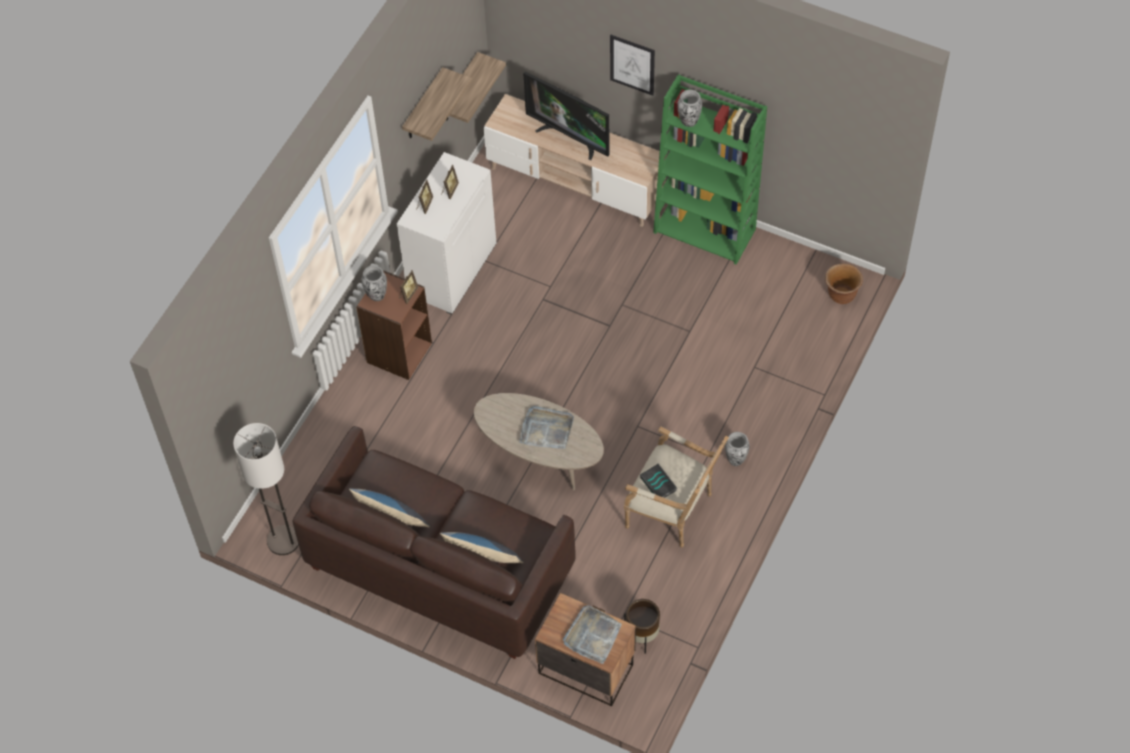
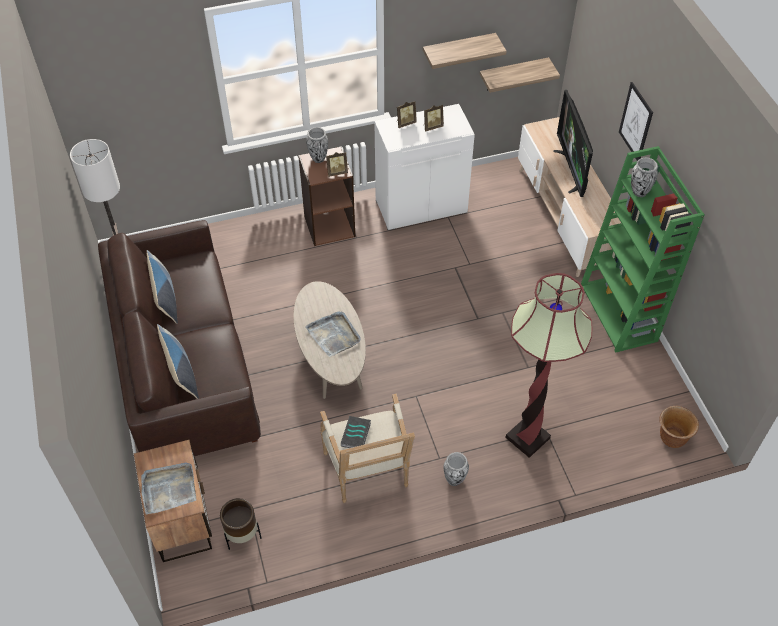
camera: 45 degrees right, 5 degrees down
(749, 384) = (527, 438): none -> floor lamp

